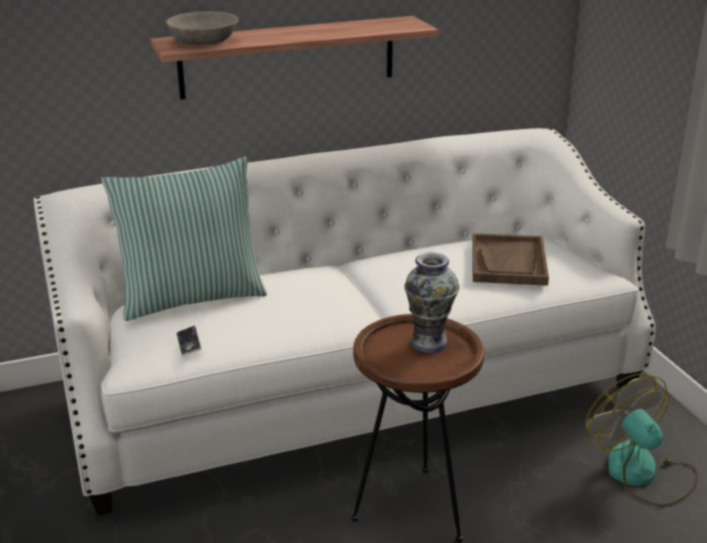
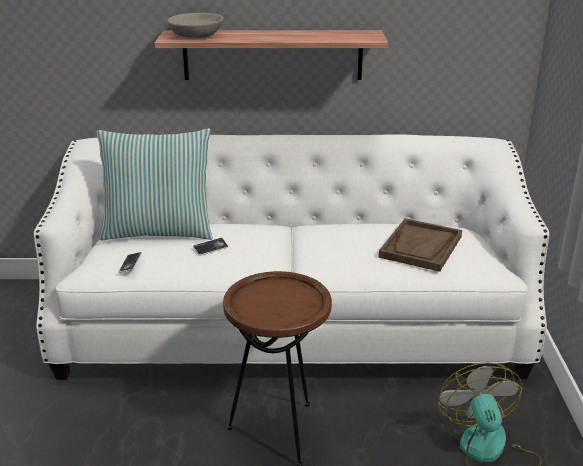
camera: 20 degrees right, 0 degrees up
(274, 306) = (210, 248): none -> phone
(428, 342) = (290, 297): vase -> none

